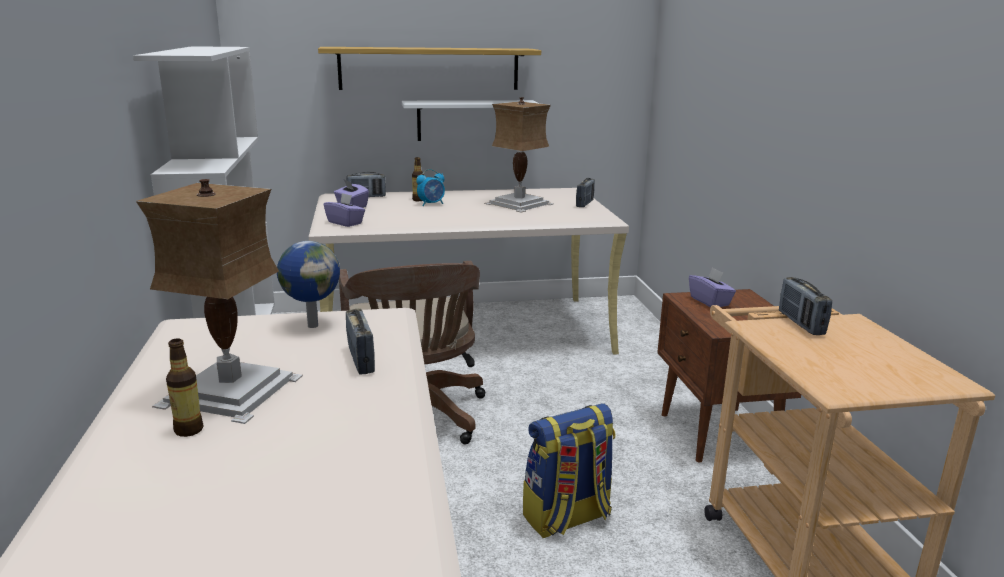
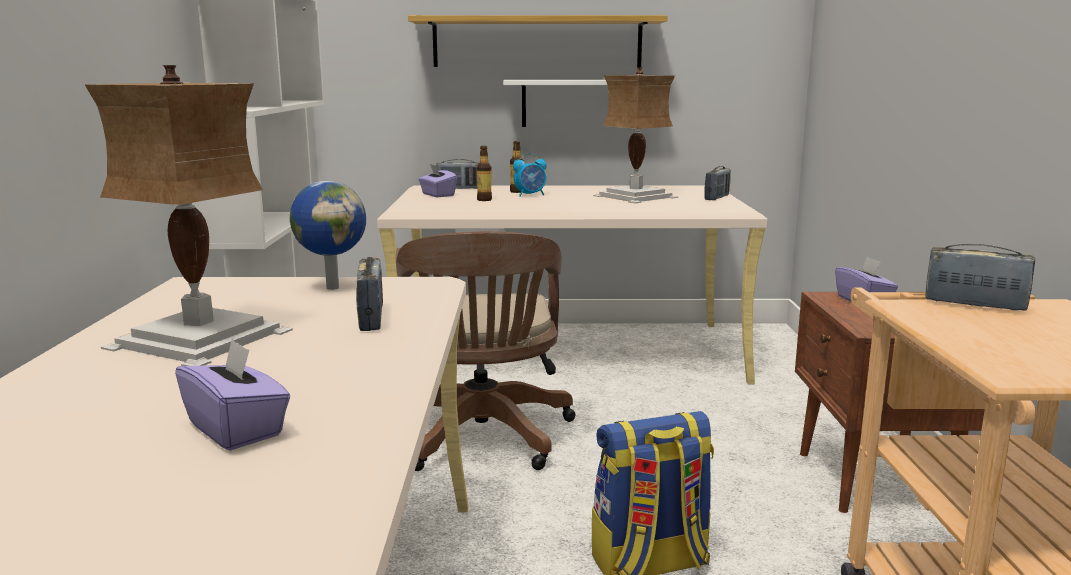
camera: 10 degrees right, 5 degrees down
(189, 430) = (127, 371): bottle -> bottle (484, 200)
(345, 223) = (422, 207): purple tissue box -> purple tissue box (237, 429)
(801, 323) = (974, 304): radio -> radio turned 120 degrees clockwise

